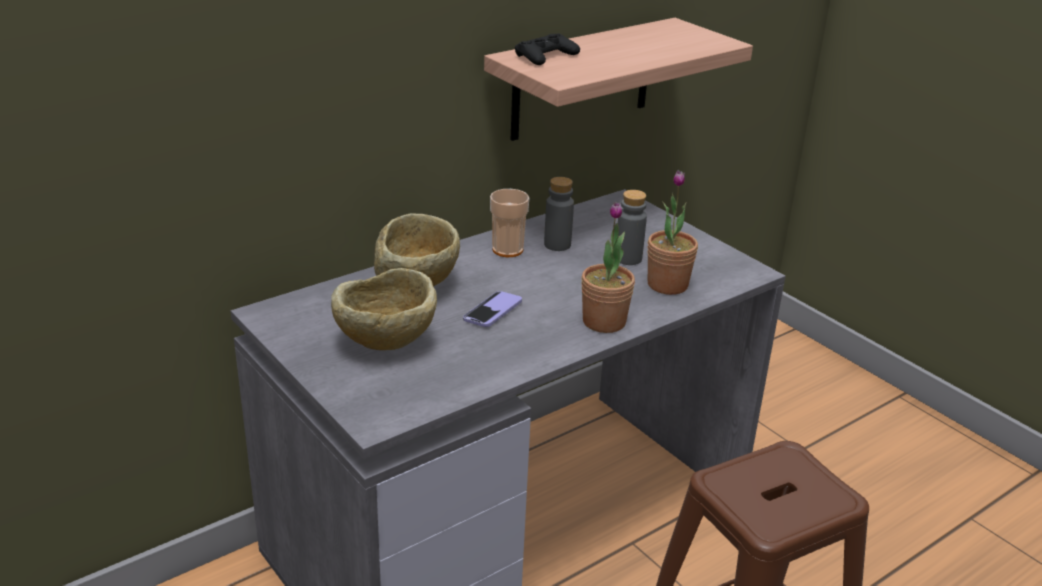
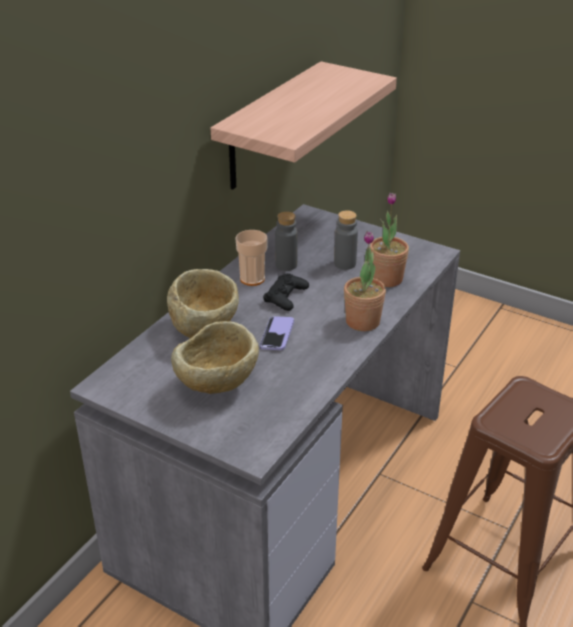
camera: 20 degrees left, 5 degrees up
(546, 56) = (259, 119): black game controller -> black game controller (286, 296)

